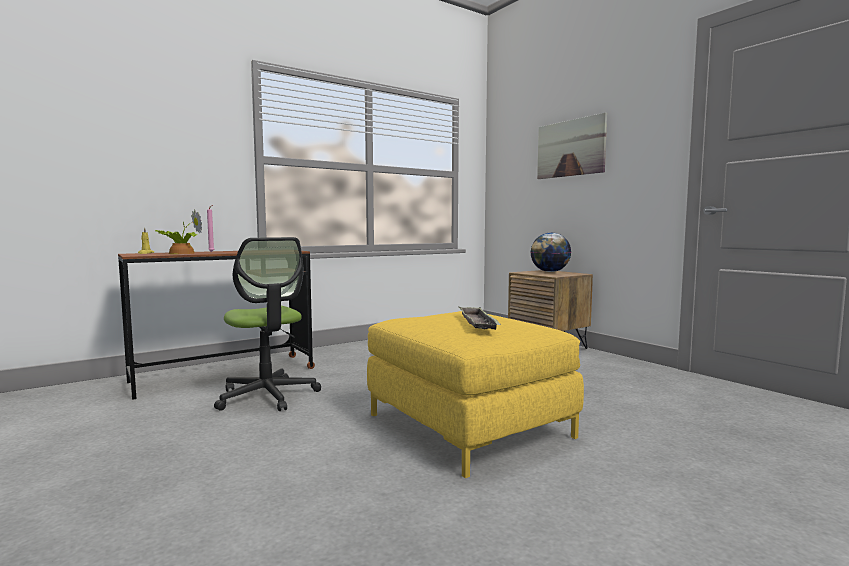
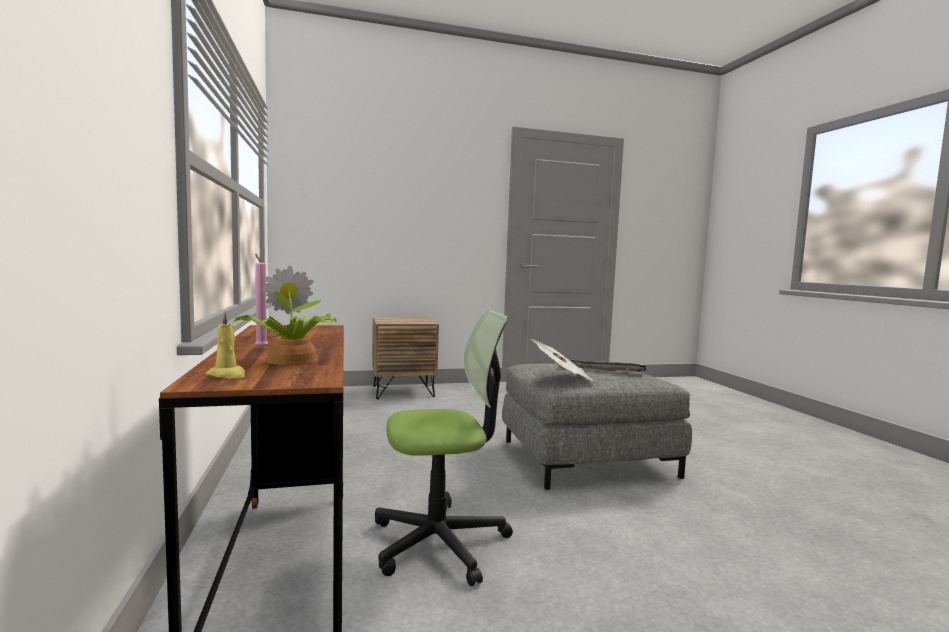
camera: 70 degrees left, 0 degrees up
(414, 316) = (562, 377): none -> newspaper
(469, 425) = (587, 458): yellow ottoman -> grey ottoman
(549, 272) = (396, 319): globe -> none
(570, 148) = (400, 198): picture -> none

